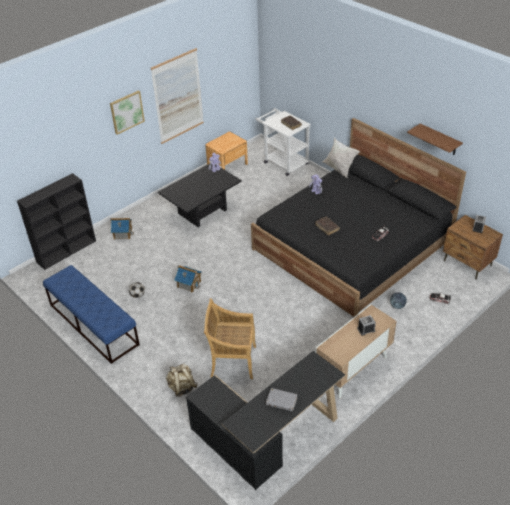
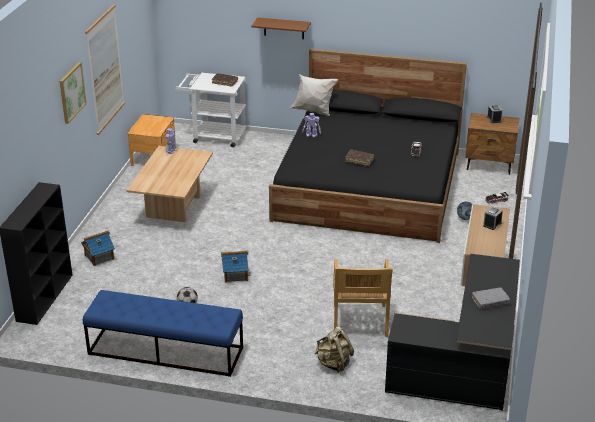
camera: 35 degrees left, 10 degrees down
(202, 211) = (173, 207): black coffee table -> beige coffee table
(232, 361) = (360, 321): beige chair -> beige chair turned 60 degrees counterclockwise
(439, 140) = (428, 38): brown shelf -> brown shelf (284, 28)

